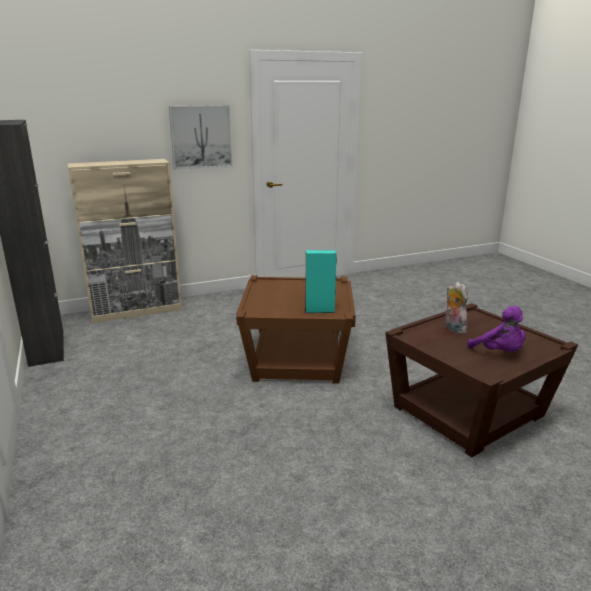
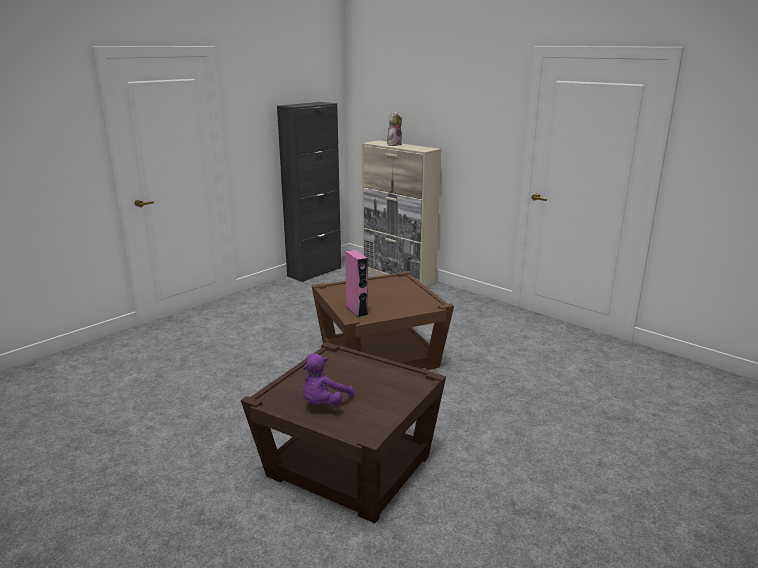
camera: 65 degrees right, 0 degrees up
(201, 137) = (477, 133): picture -> none
(319, 310) = (357, 311): turquoise speaker -> pink speaker
(453, 329) = (367, 374): plush toy -> plush toy (394, 144)

